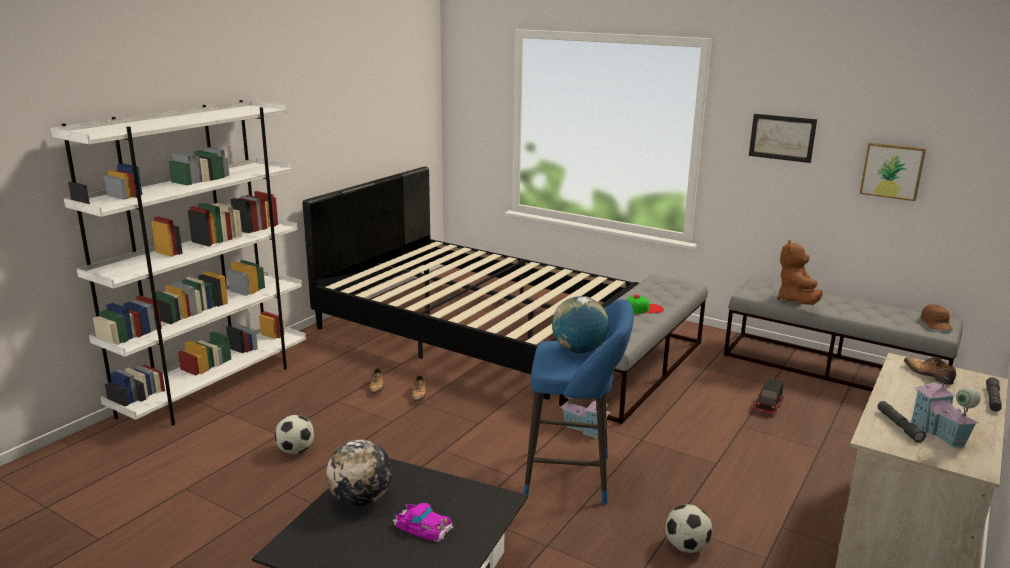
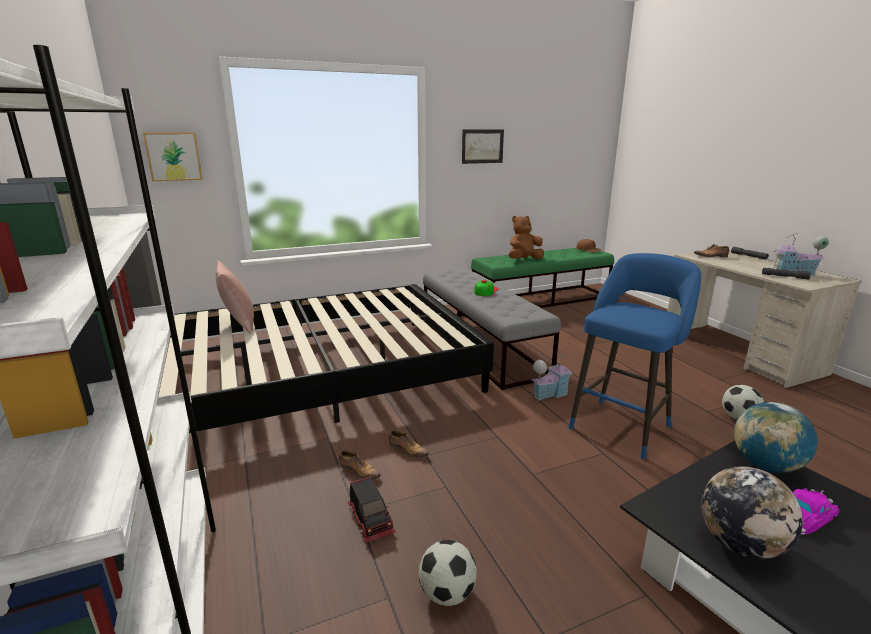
camera: 55 degrees left, 0 degrees up
(449, 262) = (239, 324): none -> pink pillow
(579, 350) = (630, 308): globe -> globe (766, 465)
(769, 406) = (570, 329): toy truck -> toy truck (371, 520)
(796, 301) = (524, 260): brown plush toy -> brown plush toy turned 105 degrees clockwise
(833, 368) = (541, 300): grey bench -> green bench
(892, 171) = (547, 160): picture -> picture (174, 156)

